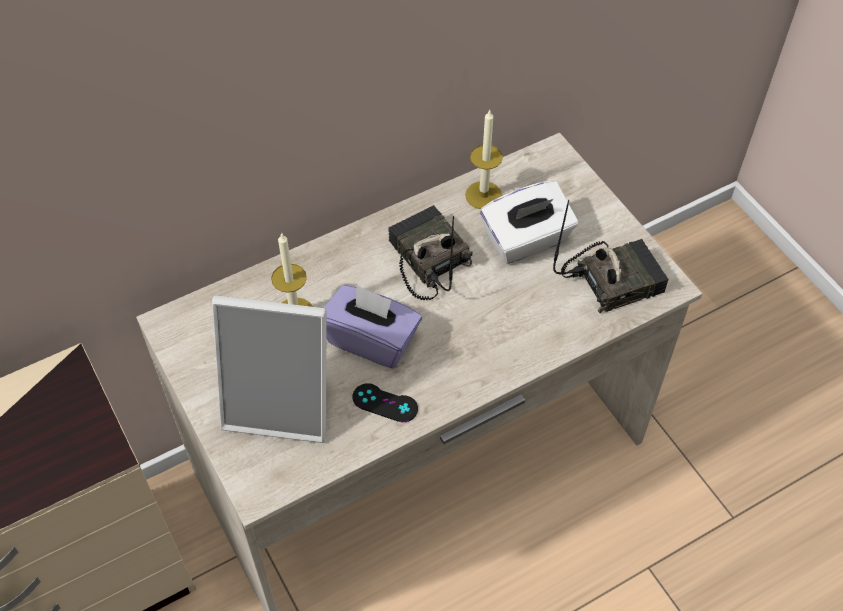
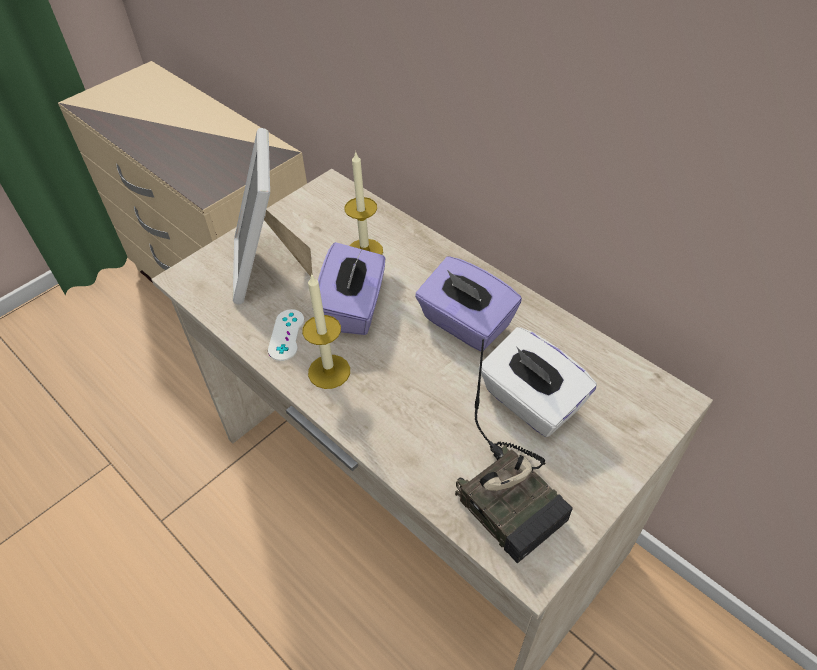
camera: 75 degrees right, 5 degrees down
(385, 403) = (286, 335): black game controller -> white game controller
(426, 259) = (465, 324): radio -> purple tissue box
(483, 195) = (573, 350): candle -> candle (329, 371)

